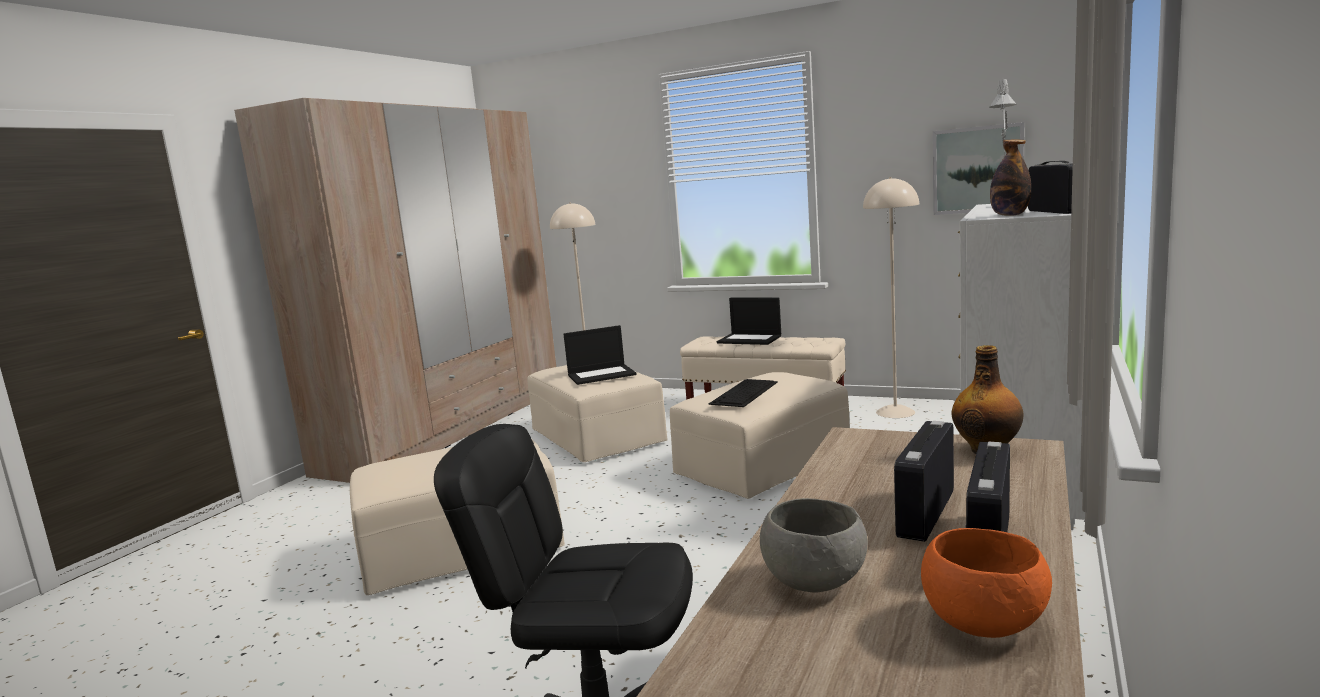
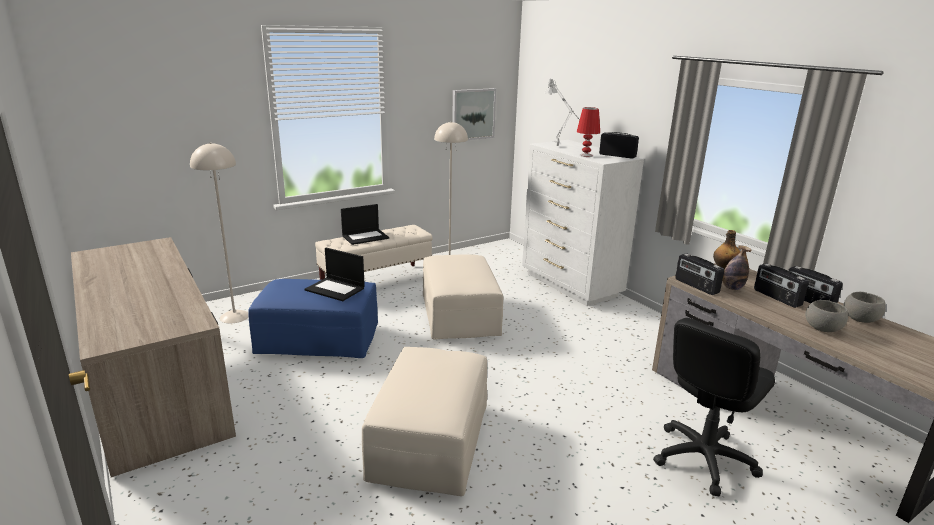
camera: 60 degrees left, 10 degrees up
(451, 428) = (156, 385): beige wardrobe -> brown desk
(597, 437) = (319, 339): beige ottoman -> blue ottoman
(602, 375) = (336, 289): laptop -> laptop turned 105 degrees clockwise
(744, 393) = (464, 274): keyboard -> none
(833, 448) = (696, 286): none -> radio
(983, 623) = (859, 319): orange bowl -> grey bowl
(991, 212) = (586, 155): none -> red table lamp
(1009, 215) = (609, 159): bottle -> bottle (732, 288)

